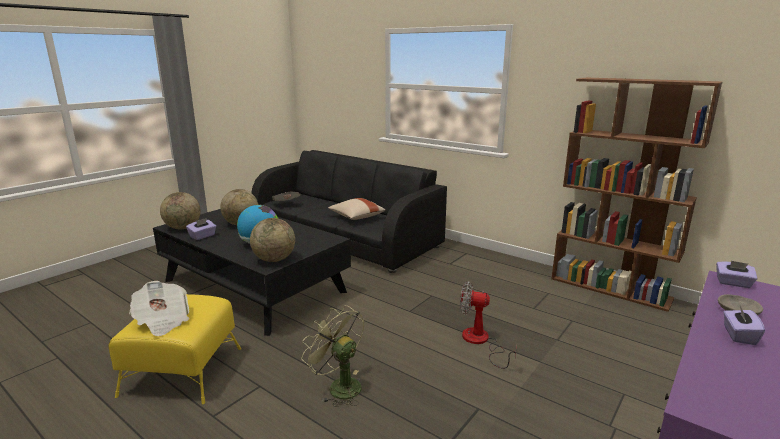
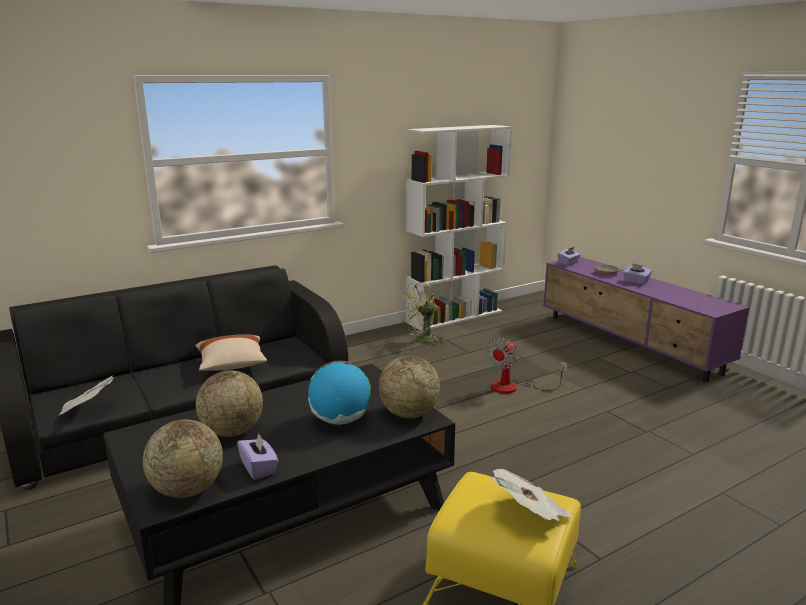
camera: 70 degrees left, 0 degrees up
(339, 386) = (563, 470): green fan -> green fan (422, 340)
(610, 288) = (455, 316): brown bookcase -> white bookcase

